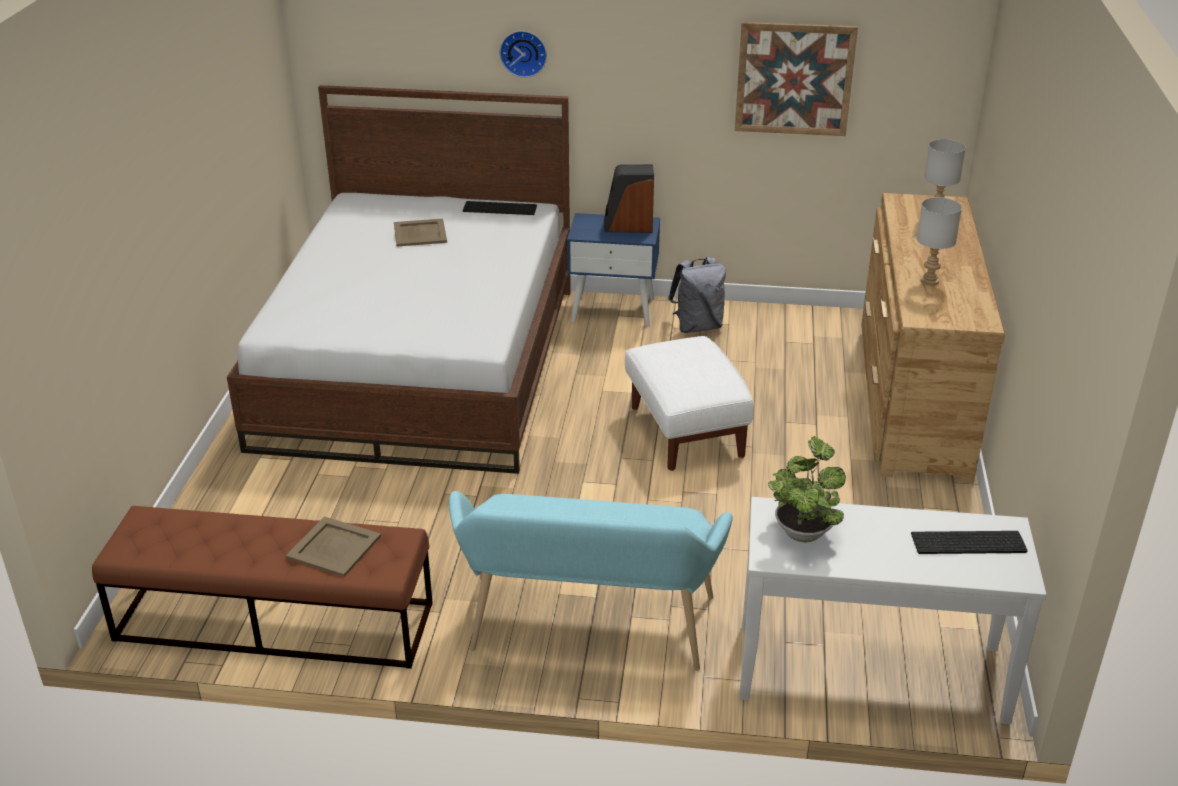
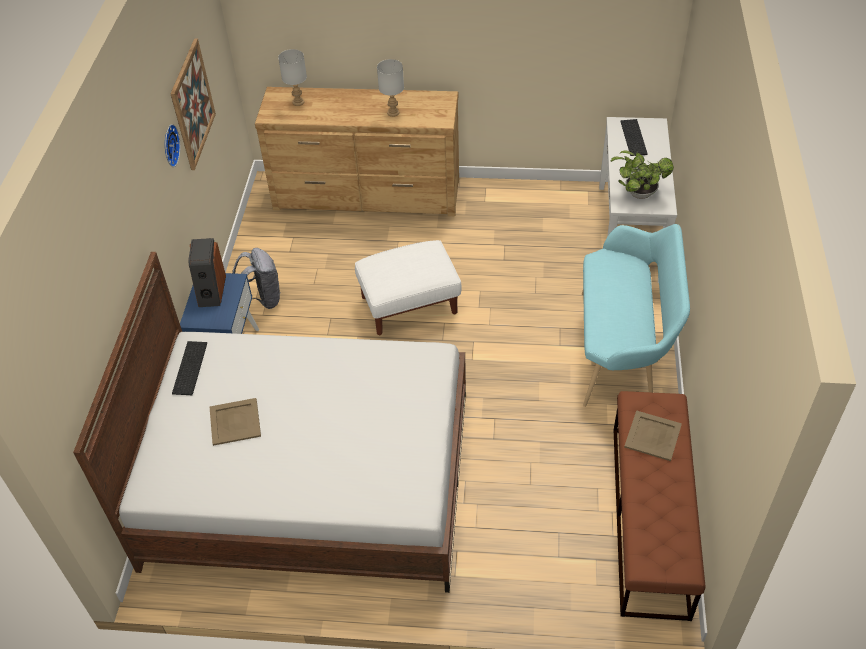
camera: 90 degrees left, 15 degrees up
(523, 53) = (124, 253): wall clock -> wall clock (169, 145)

